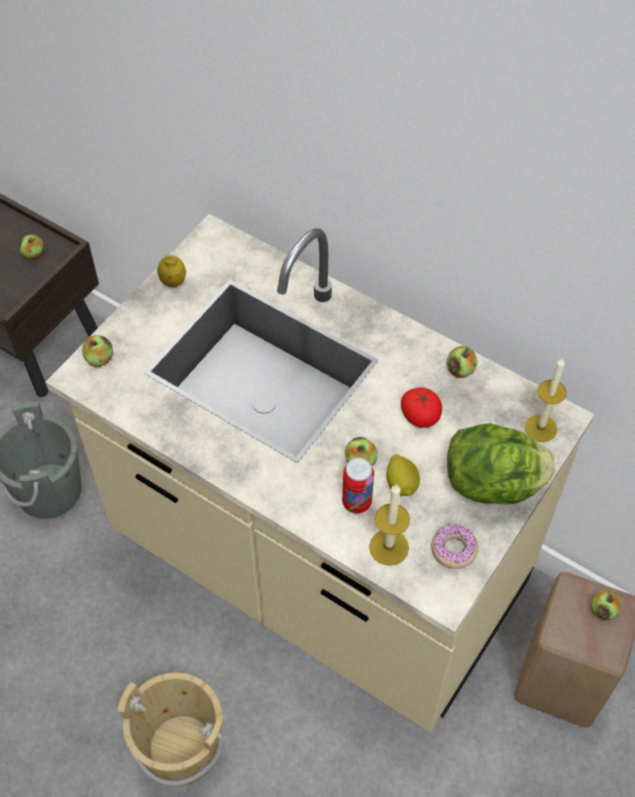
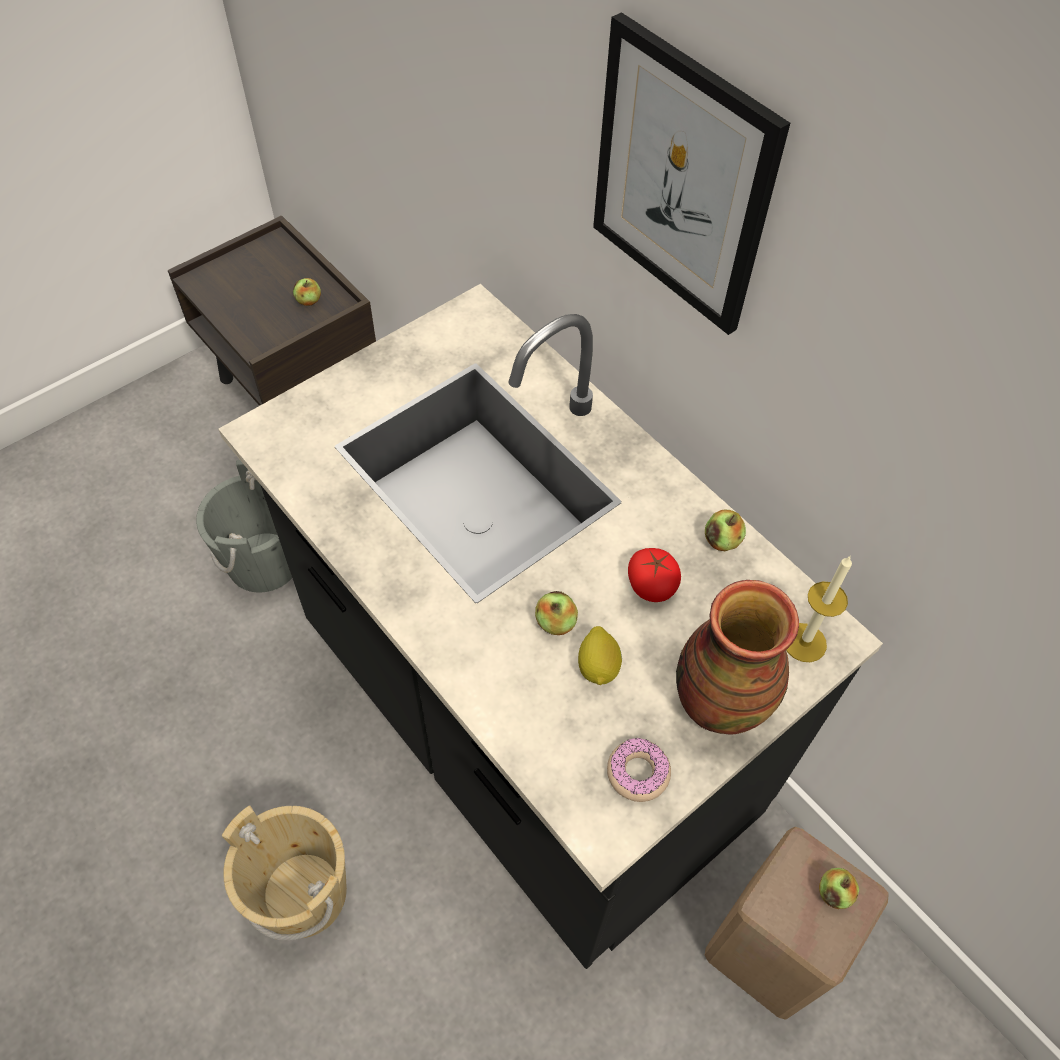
camera: 15 degrees right, 0 degrees up
(99, 359) = (289, 418): apple -> none
(173, 281) = (409, 350): lemon -> none
(317, 564) = (523, 724): beige counter -> black counter
(356, 502) = (532, 674): can -> none
(381, 121) = (682, 180): none -> picture
(389, 547) = (553, 745): candle -> none
(493, 484) = (718, 699): lettuce -> vase

